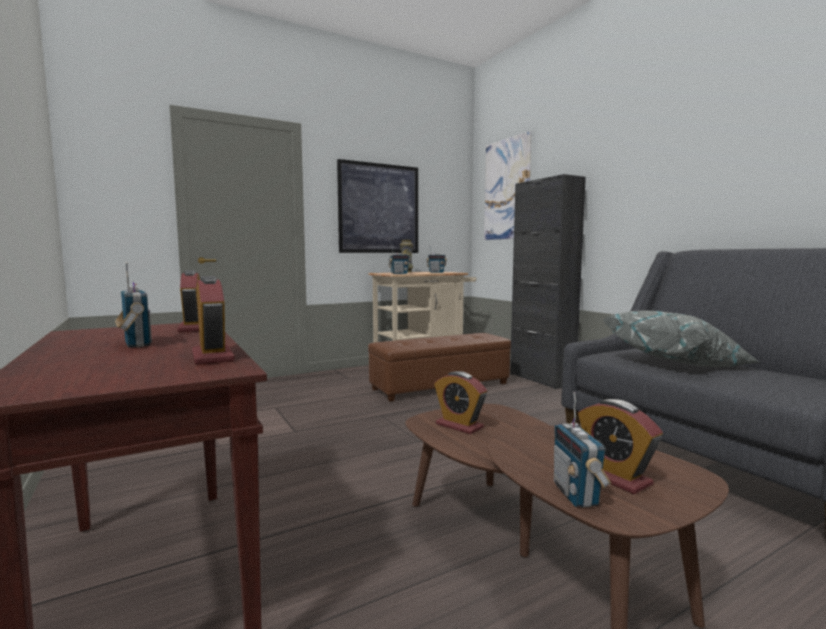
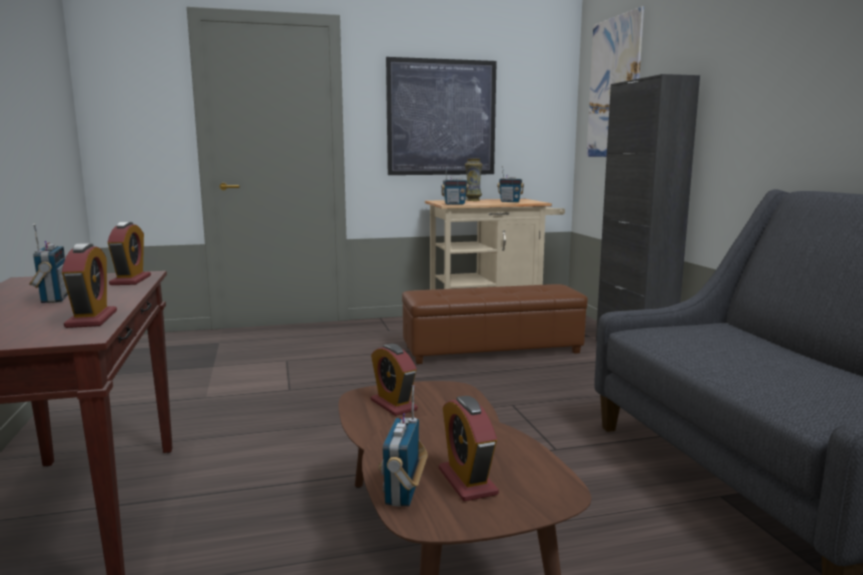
camera: 15 degrees right, 5 degrees up
(676, 364) = (725, 352): grey pillow -> none

